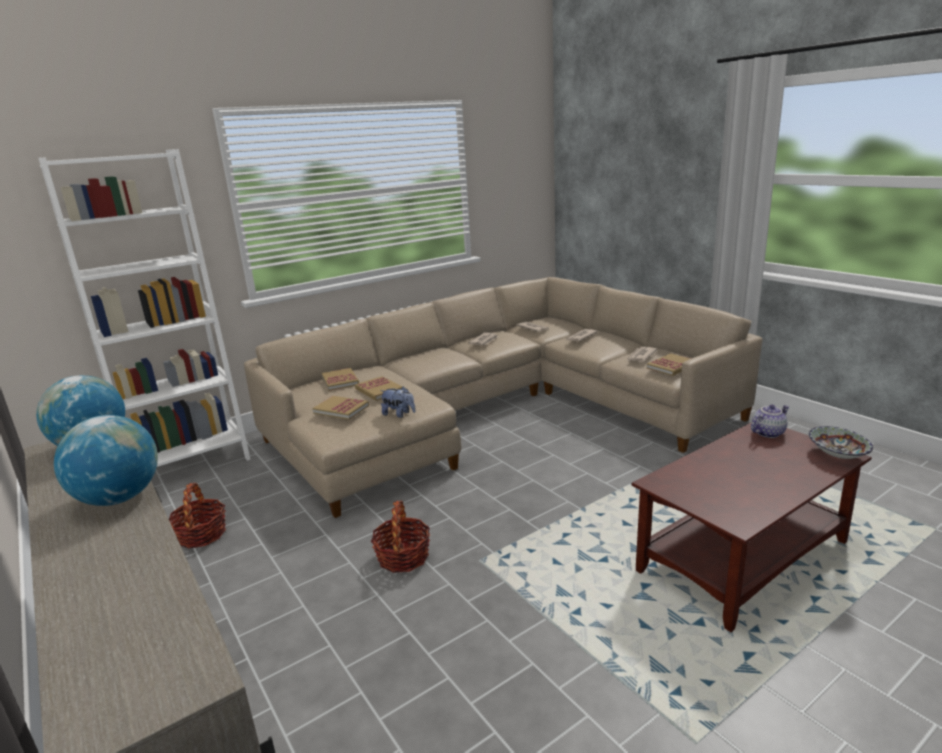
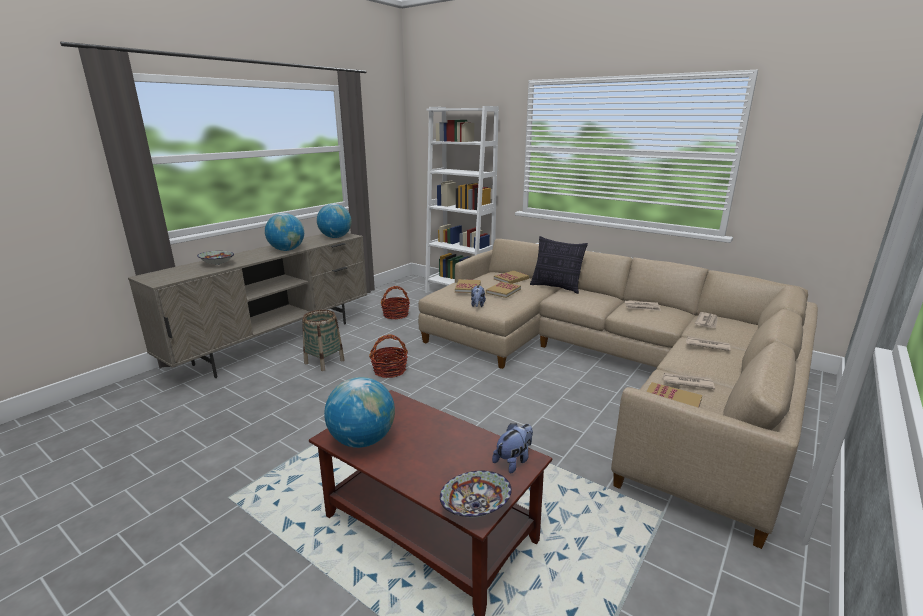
camera: 70 degrees right, 0 degrees up
(126, 592) = (217, 264): none -> bowl
(318, 632) = (324, 362): none -> basket
(390, 365) = (556, 287): none -> pillow
(744, 504) = (362, 440): none -> globe
(767, 433) = (513, 461): teapot -> plush toy

